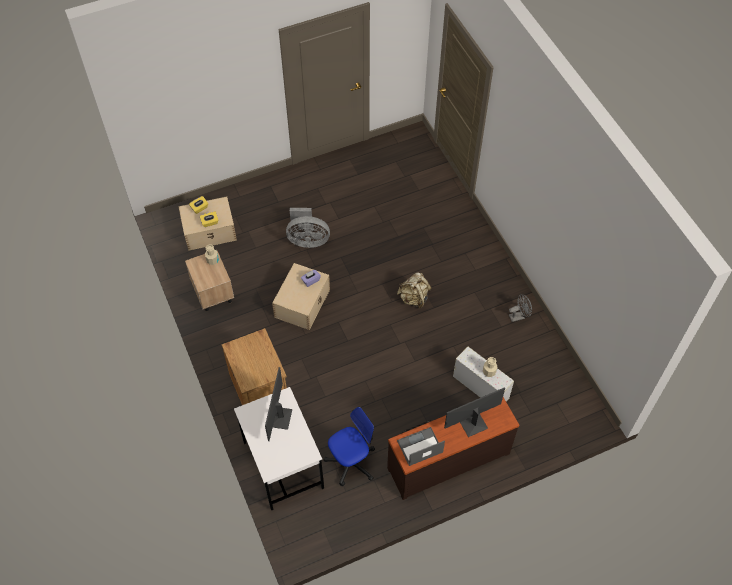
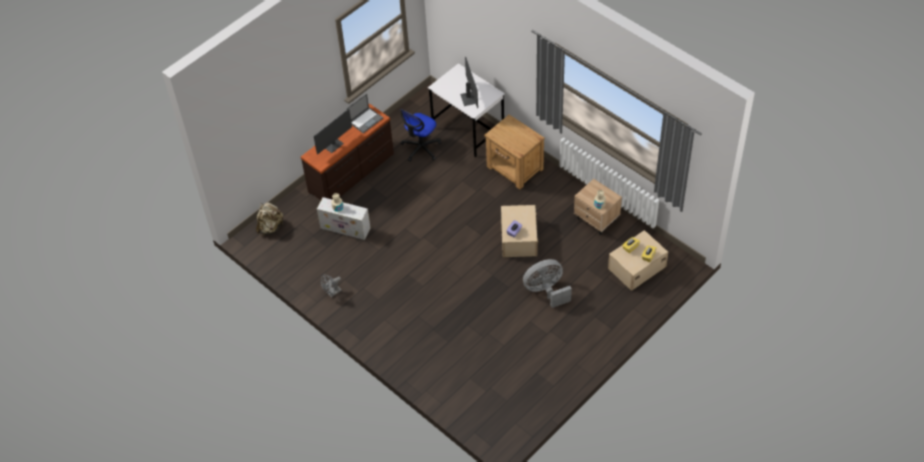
camera: 160 degrees right, 5 degrees down
(414, 298) = (428, 275): beige backpack -> beige backpack (270, 227)

